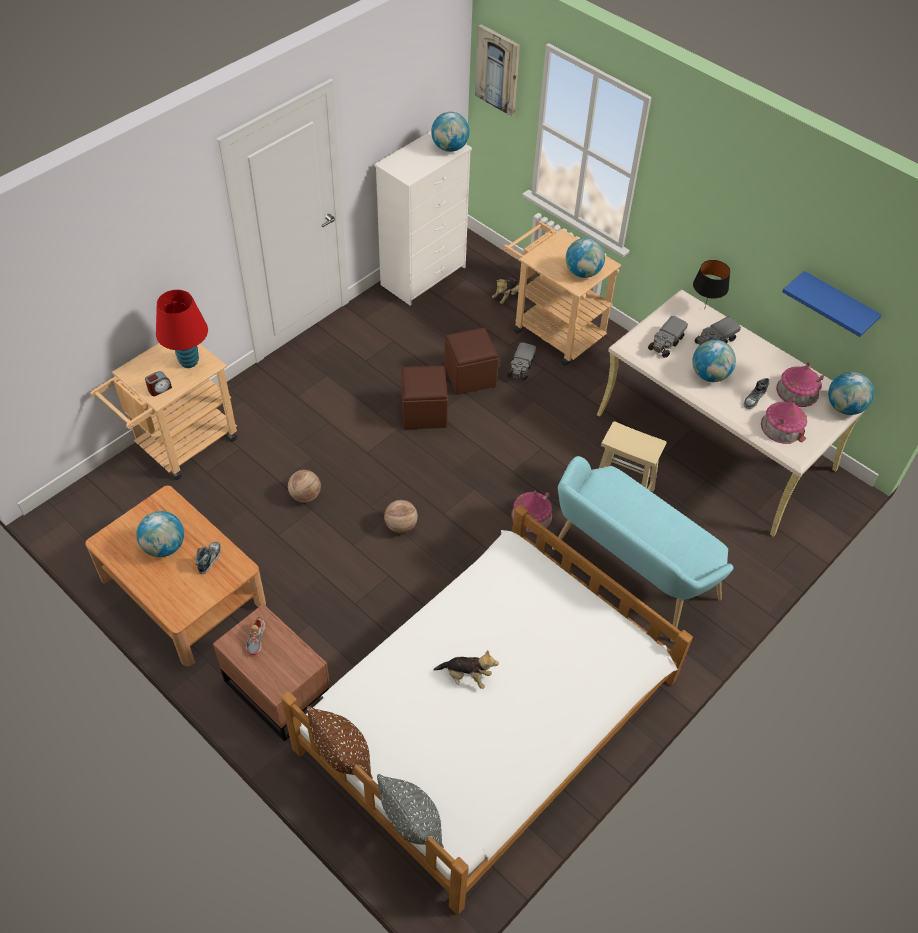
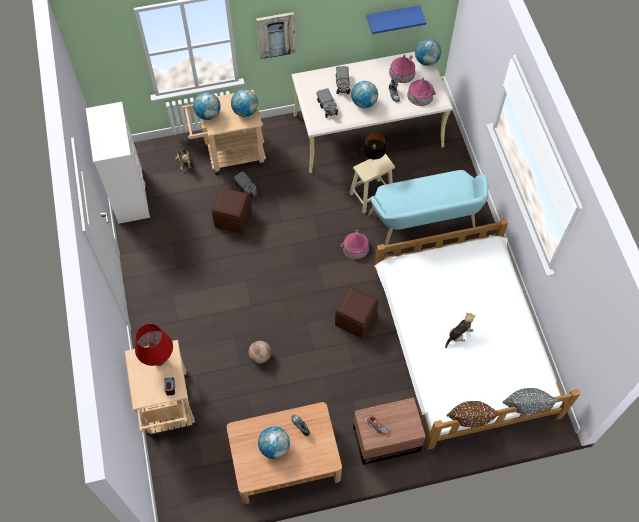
camera: 55 degrees left, 10 degrees up
(401, 526) = (318, 317): basketball -> none
(424, 412) = (243, 258): brown ottoman -> brown ottoman (355, 319)
(450, 148) = (112, 113): globe -> globe (208, 114)
(498, 70) = (97, 45): picture -> picture (276, 35)
(704, 310) = (316, 74): black table lamp -> black table lamp (373, 162)

